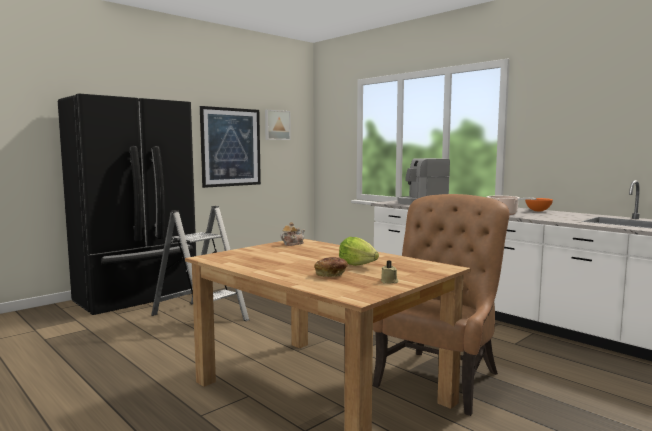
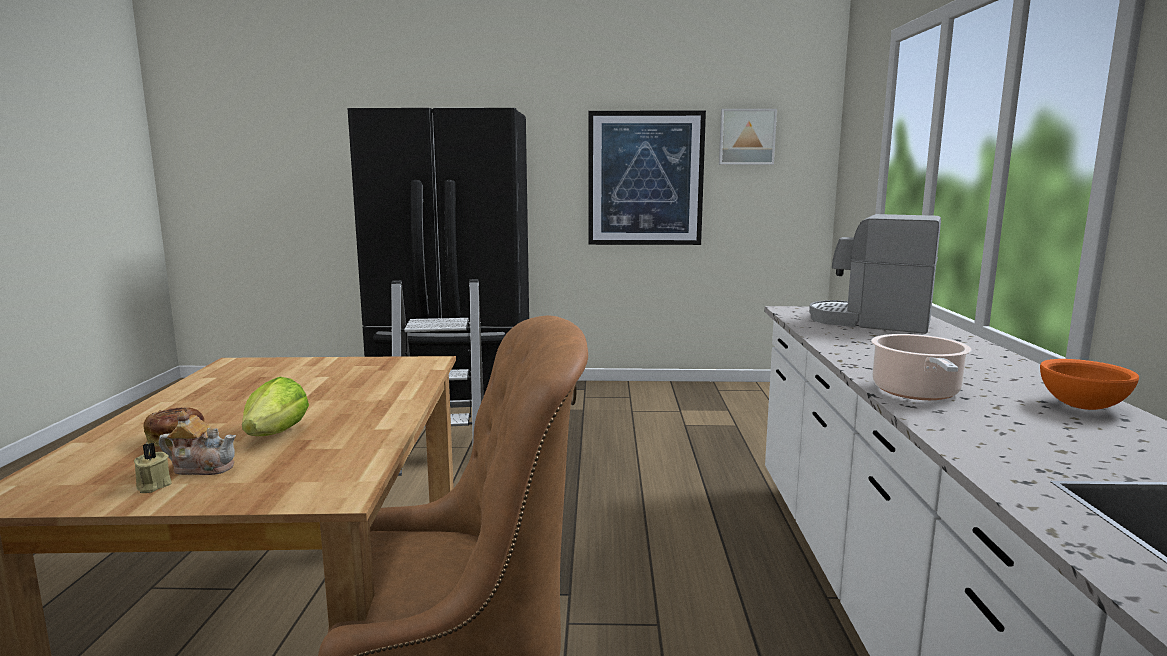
camera: 45 degrees right, 5 degrees up
(292, 244) = (396, 365): teapot -> teapot (203, 467)

